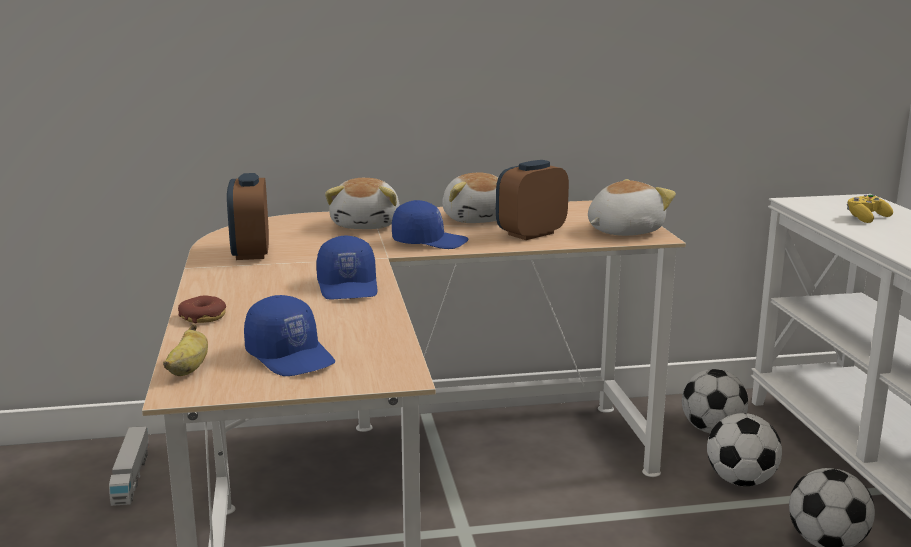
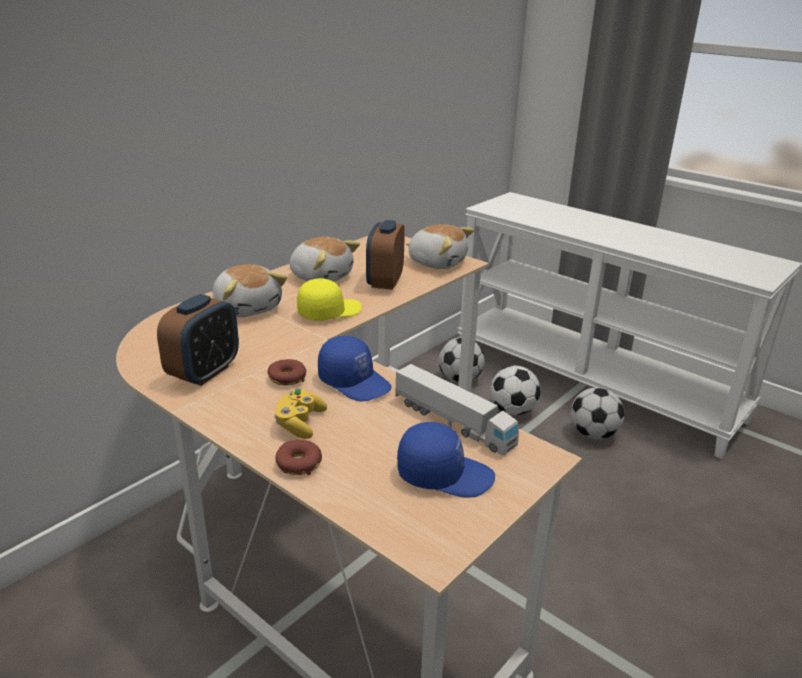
camera: 40 degrees left, 10 degrees up
(131, 477) = (77, 620): toy truck -> toy truck (453, 422)
(188, 370) = (395, 528): banana -> none
(251, 253) = (204, 372): alarm clock -> alarm clock turned 105 degrees counterclockwise
(302, 271) = (287, 378): none -> donut
(429, 242) = (329, 312): blue cap -> yellow cap
(623, 231) = (437, 262): plush toy -> plush toy turned 105 degrees clockwise
(866, 218) = (542, 214): yellow game controller -> yellow game controller (300, 424)

